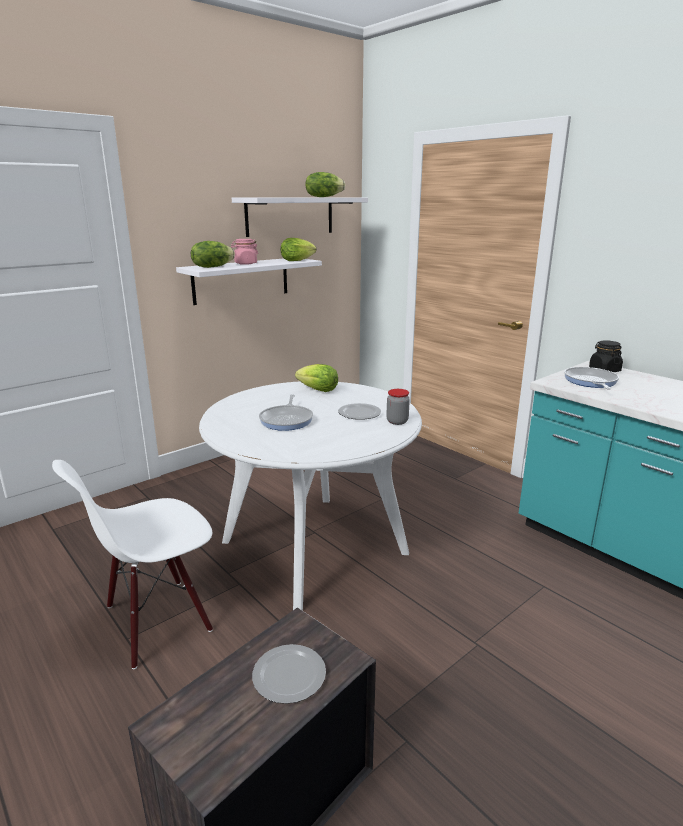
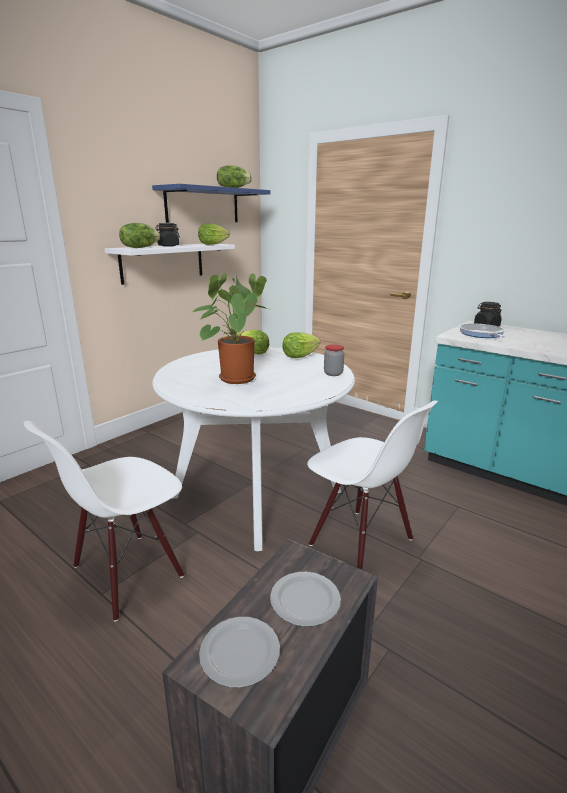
camera: 10 degrees left, 0 degrees up
(245, 263) = (168, 246): pink jar -> black jar
(287, 420) = (235, 377): frying pan -> potted plant
(290, 216) = (203, 205): white shelf -> blue shelf
(358, 413) = (296, 369): plate -> plate (238, 652)
(370, 396) = (299, 356): none -> lettuce
(412, 616) = (360, 543): none -> white chair

